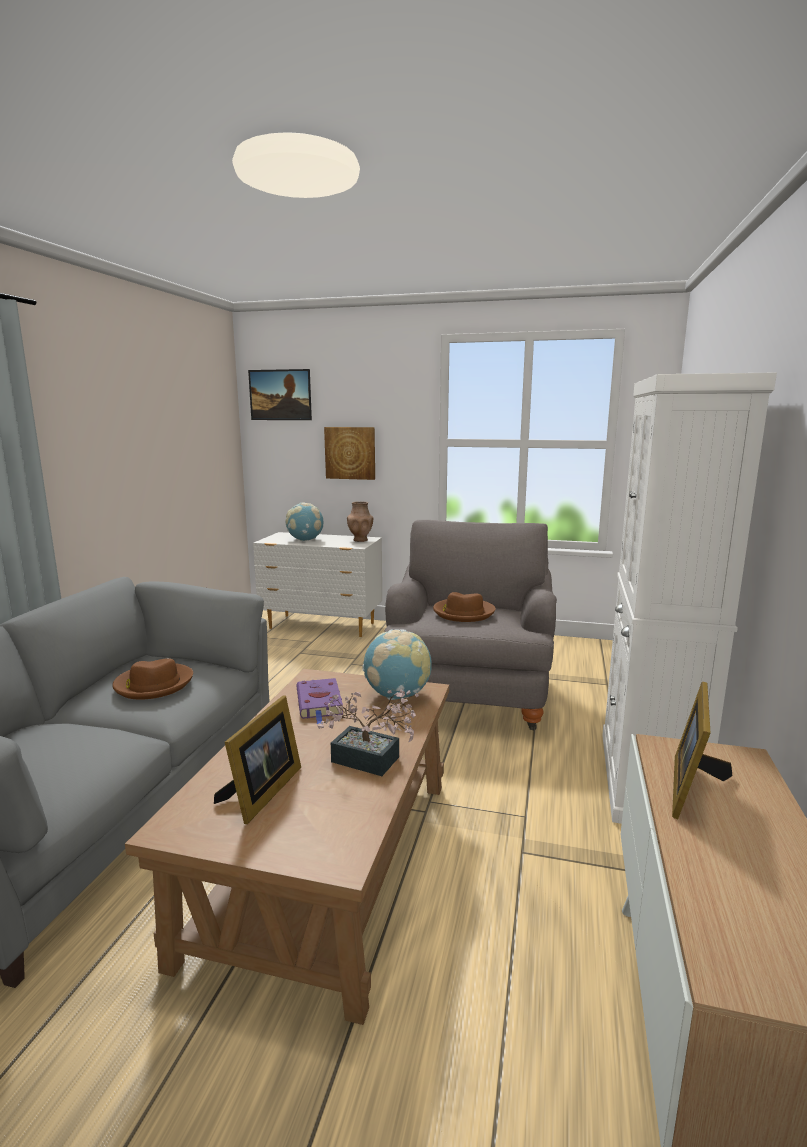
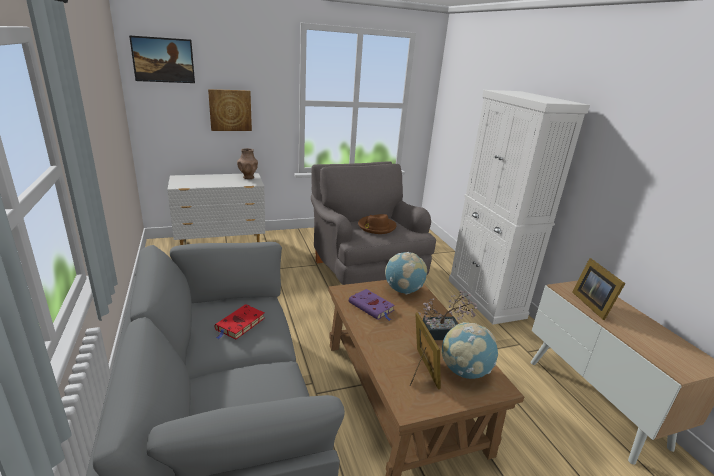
camera: 35 degrees left, 10 degrees up
(153, 684) = (239, 324): brown hat -> red book
(305, 540) = (207, 182): globe -> globe (464, 371)

